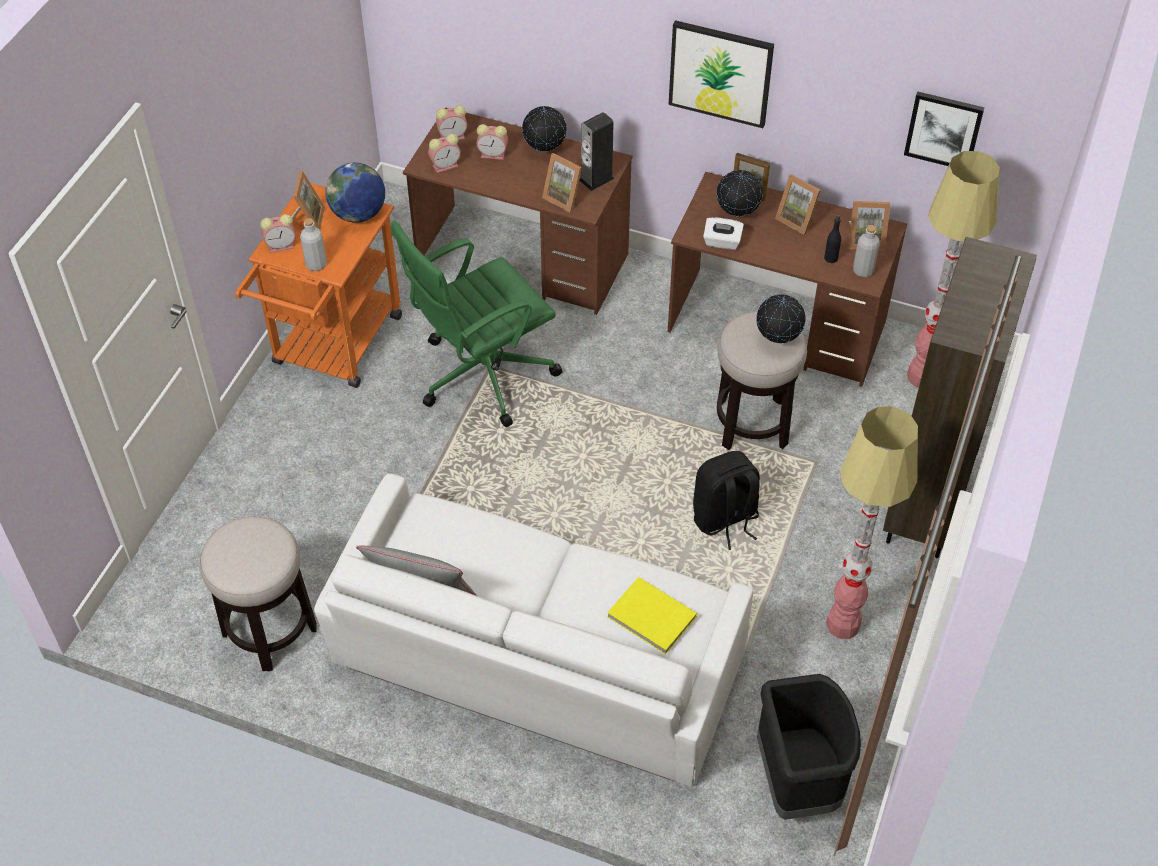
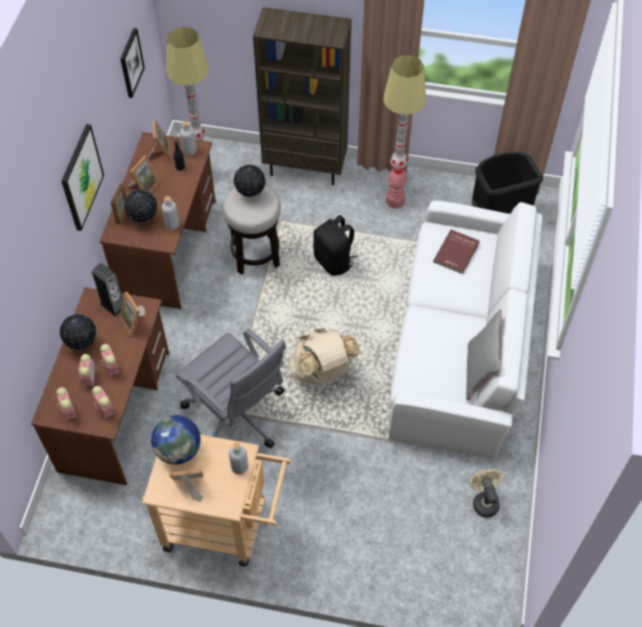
camera: 100 degrees left, 5 degrees up
(269, 630) = (484, 501): stool -> beige fan
(282, 245) = (221, 498): alarm clock -> alarm clock (111, 367)
(333, 348) = (224, 525): orange cart -> beige cart
(482, 375) = (237, 416): green office chair -> grey office chair
(529, 476) = (322, 371): none -> beige backpack
(564, 197) = (135, 322): picture frame -> picture frame turned 120 degrees clockwise
(651, 618) = (457, 253): yellow book -> red book
(722, 242) = (172, 224): white tissue box -> grey bottle

